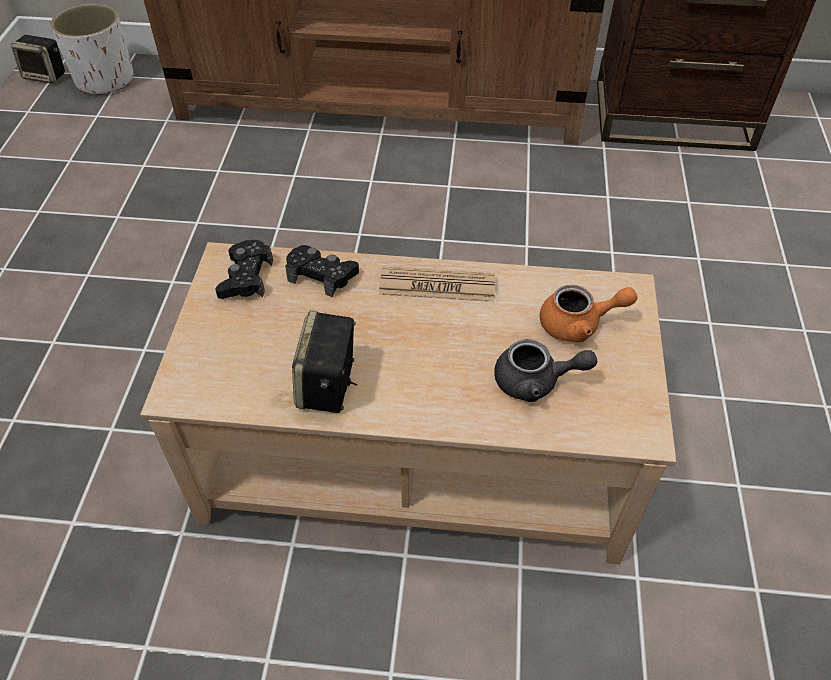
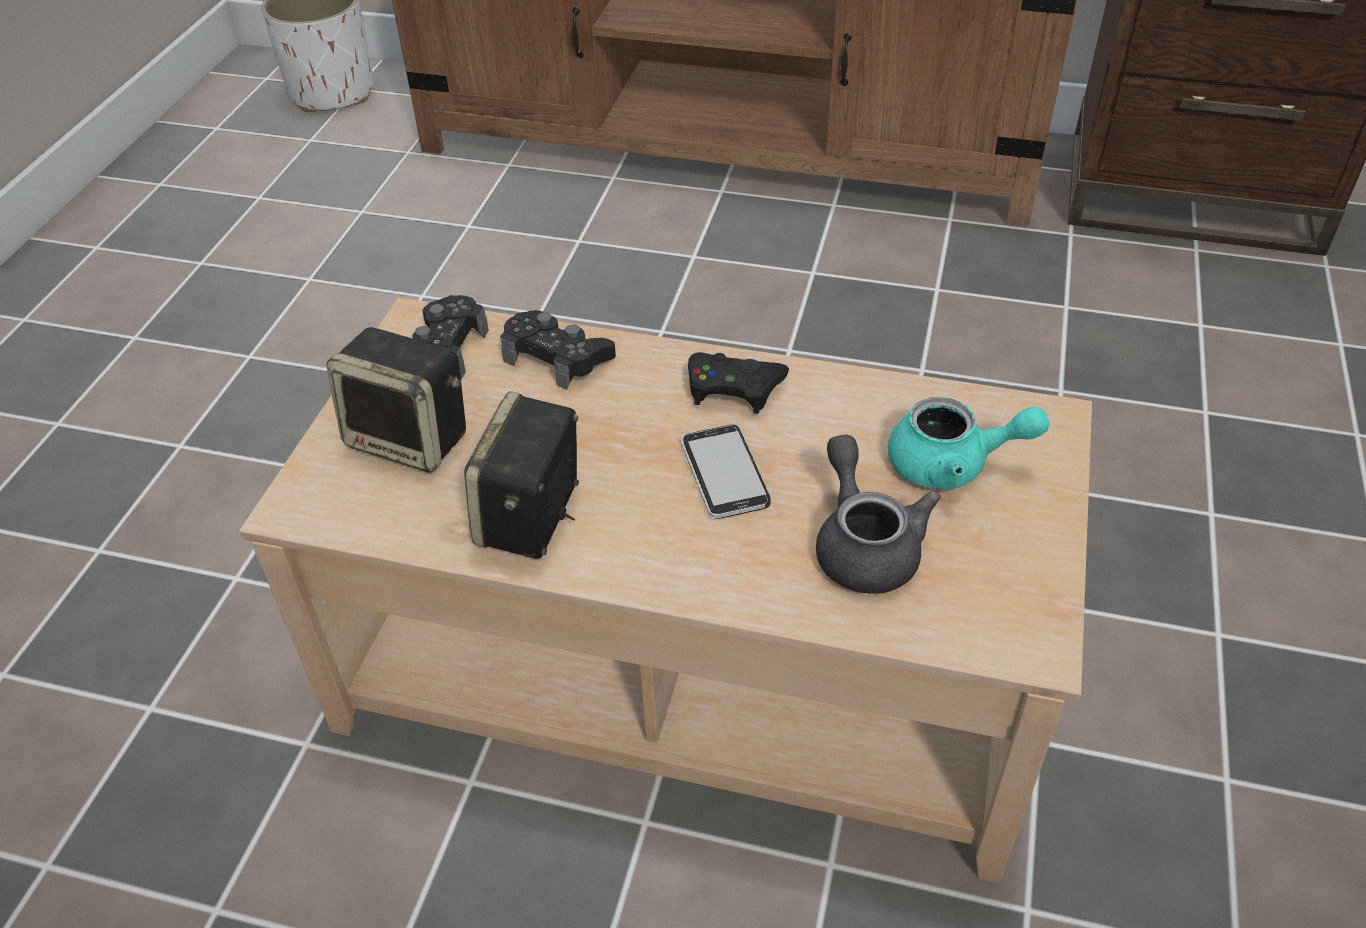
camera: 10 degrees right, 5 degrees down
(46, 75) = (252, 82): speaker -> speaker (412, 439)
(437, 286) = (733, 387): newspaper -> black game controller
(442, 344) = (724, 474): none -> phone
(535, 382) = (864, 545): grey teapot -> grey teapot turned 120 degrees counterclockwise
(578, 324) = (952, 465): orange teapot -> turquoise teapot

